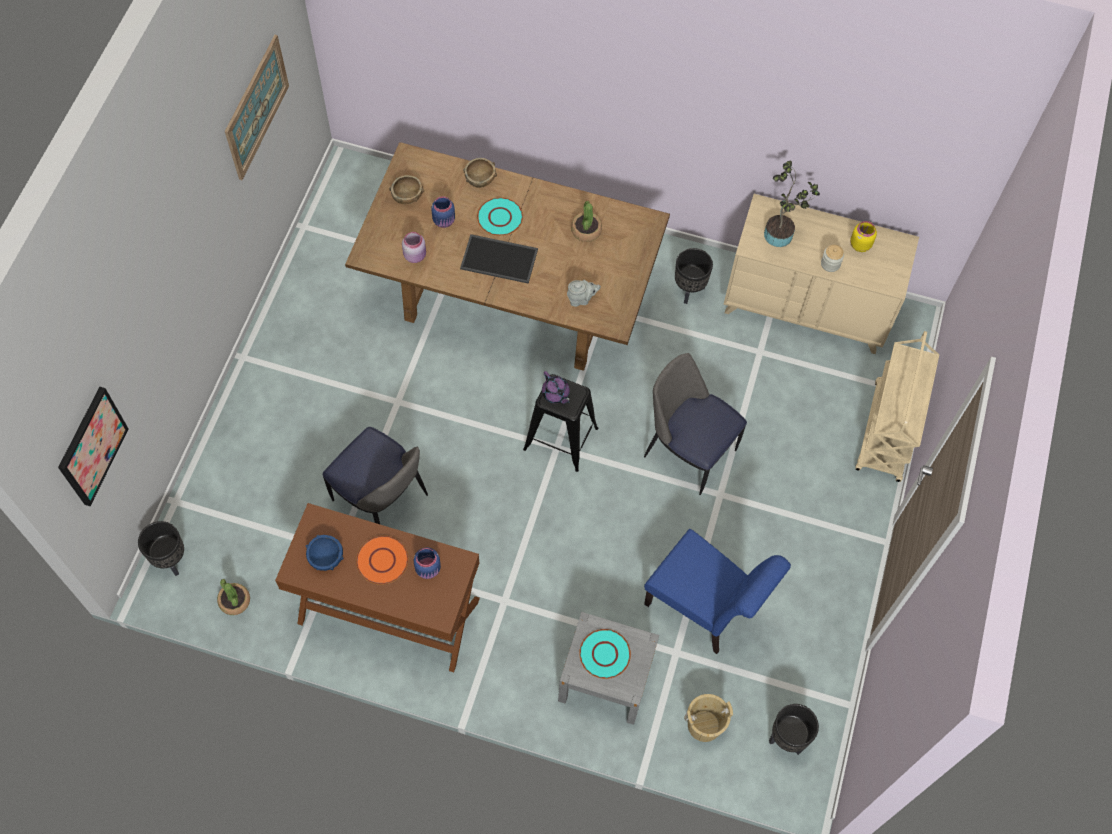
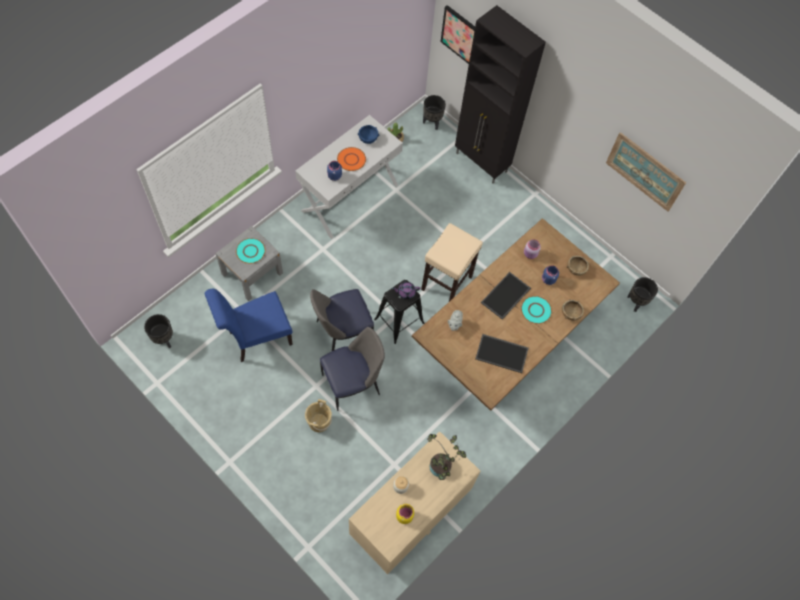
camera: 115 degrees right, 0 degrees up
(220, 451) = (481, 163): none -> black cabinet
(382, 500) = (412, 220): chair -> chair (342, 332)
(388, 611) = (349, 197): brown console table -> white console table
(463, 406) = (447, 282): none -> beige stool
(586, 230) = (502, 353): potted plant -> tray
(689, 290) = (460, 447): black planter -> black planter (635, 303)
(704, 725) = (198, 305): beige bucket -> beige bucket (319, 422)
(887, 432) = (296, 508): beige cart -> none

